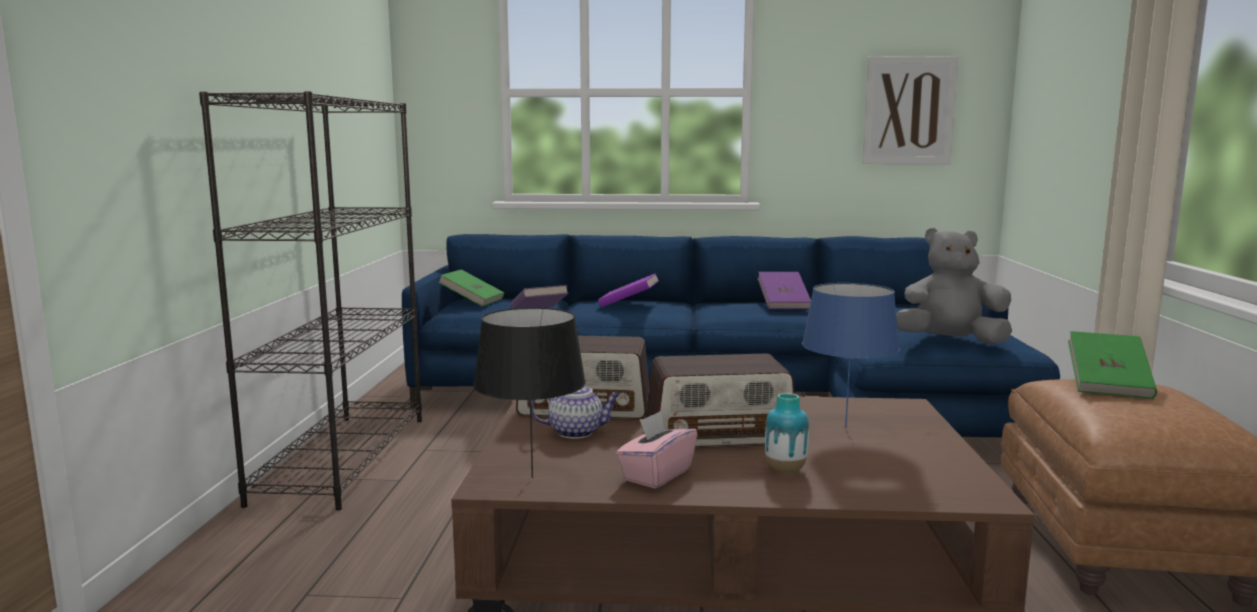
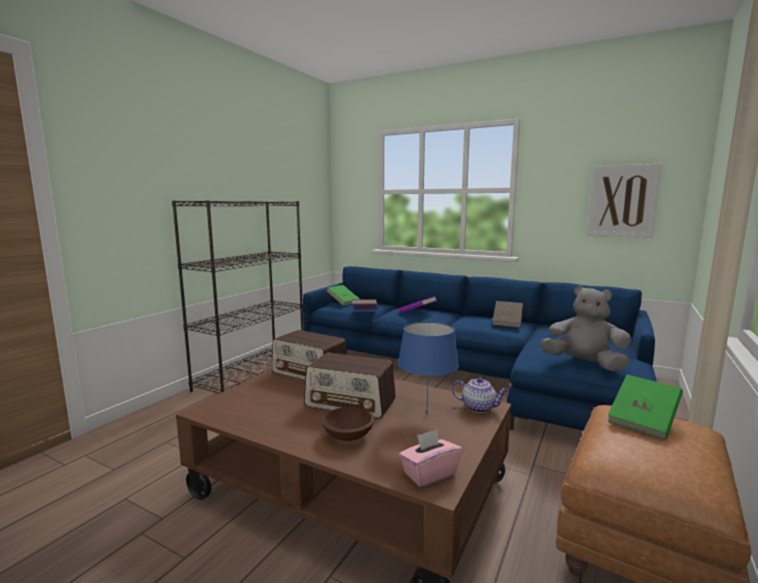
camera: 25 degrees right, 0 degrees up
(531, 478) = (223, 410): black table lamp -> none
(577, 432) = (283, 387): teapot -> teapot (479, 408)
(656, 475) = (280, 422): pink tissue box -> pink tissue box (429, 473)
(783, 304) = (507, 322): purple book -> brown book
(785, 469) = (349, 435): vase -> brown bowl

